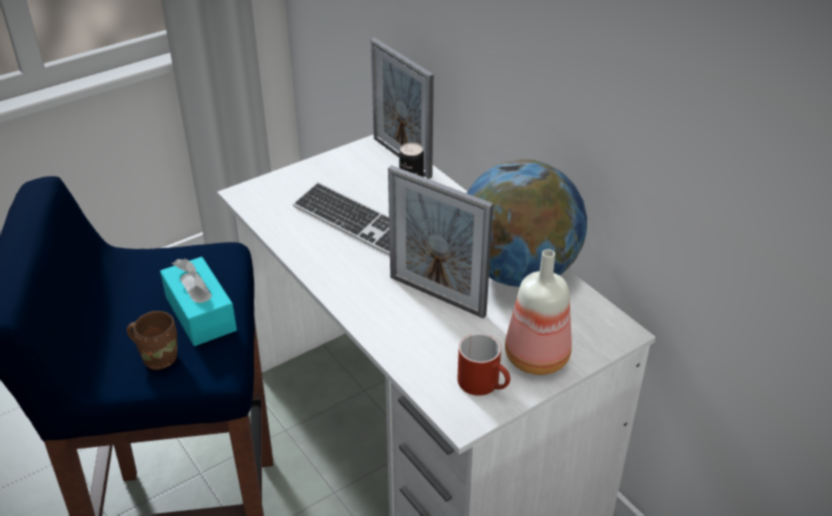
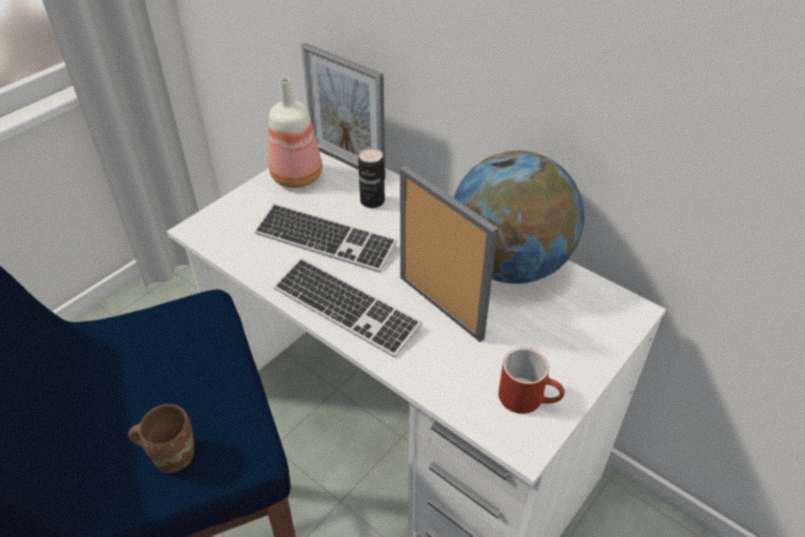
camera: 15 degrees left, 5 degrees up
(200, 314) = (204, 387): turquoise tissue box -> none
(350, 282) = (346, 308): none -> keyboard
(437, 296) = (440, 307): picture frame -> picture frame turned 150 degrees counterclockwise
(538, 358) = (568, 357): bottle -> bottle (298, 177)

